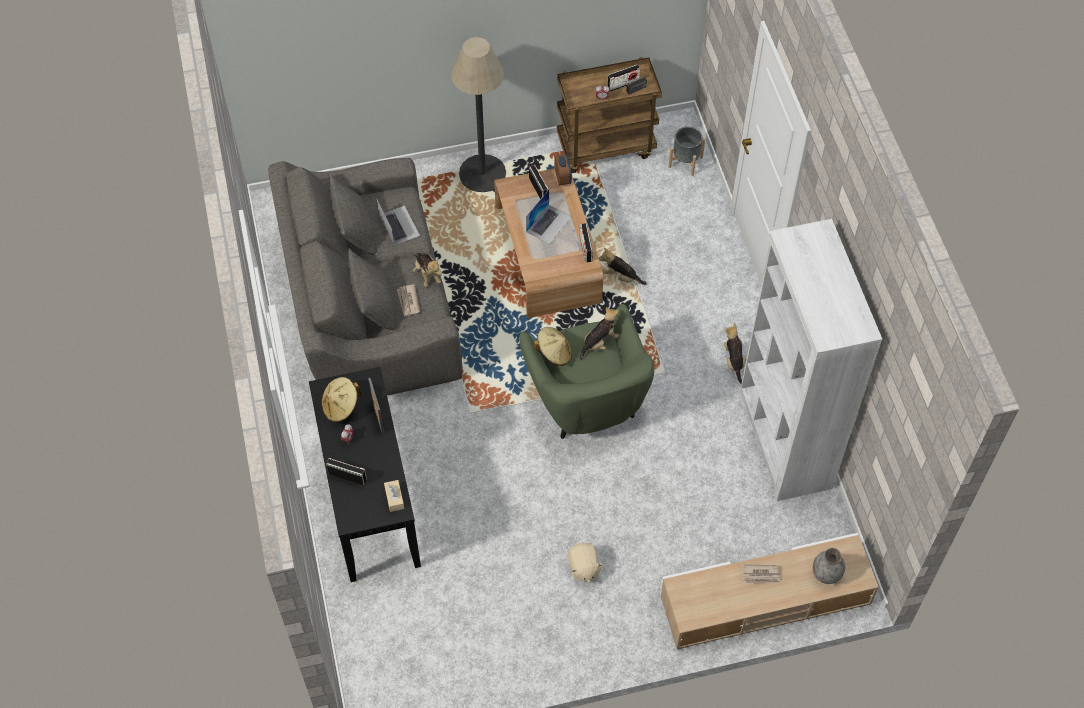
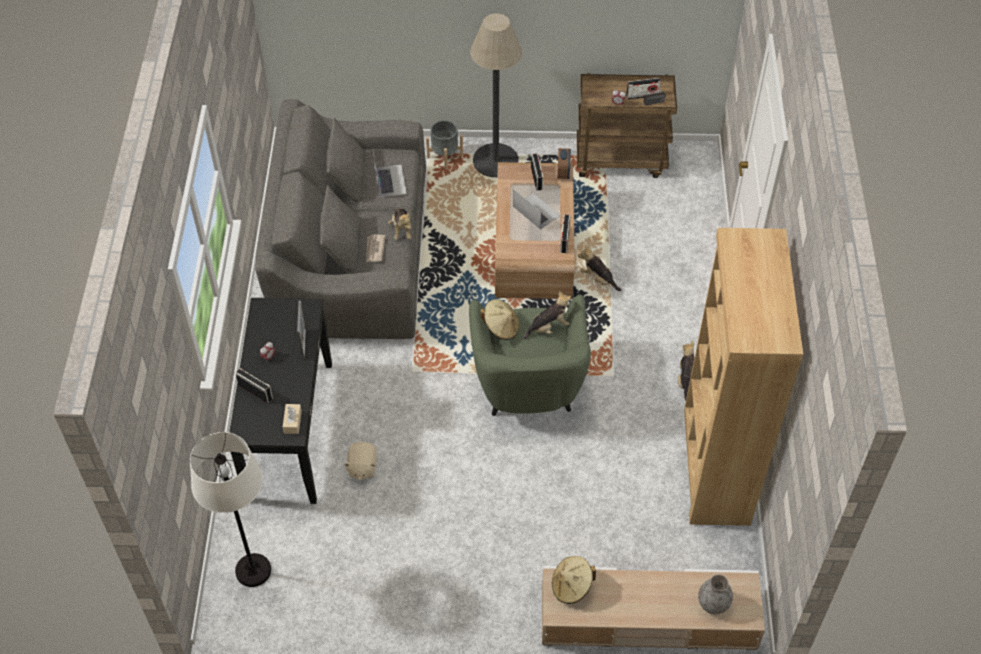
camera: 15 degrees right, 5 degrees down
(341, 406) = (272, 327): beige hat -> beige hat (571, 586)
(382, 647) = (253, 571): none -> white floor lamp
(549, 224) = (536, 211): laptop -> laptop turned 90 degrees counterclockwise
(583, 568) = (474, 542): beige plush toy -> beige plush toy (362, 467)
(685, 162) = (694, 188): grey planter -> grey planter (444, 156)
(761, 575) = (645, 588): newspaper -> none
(784, 439) = (715, 466): white bookcase -> brown bookcase

